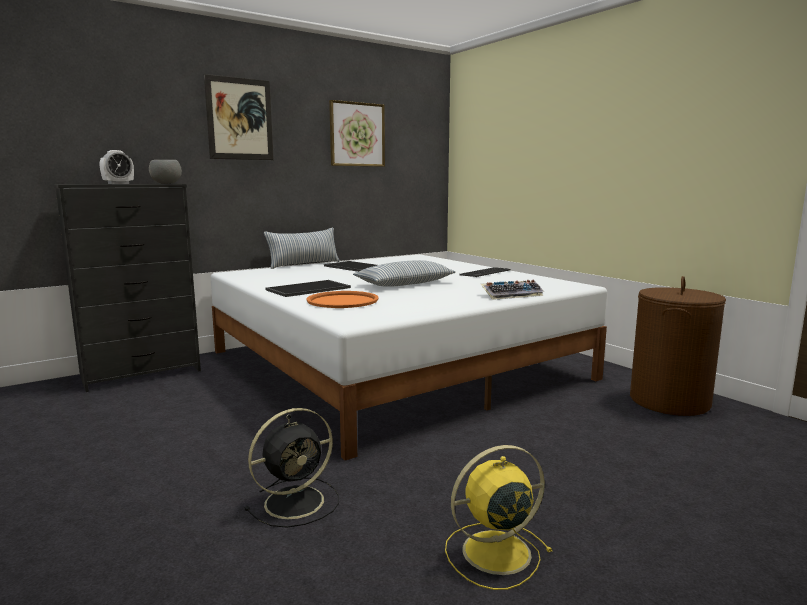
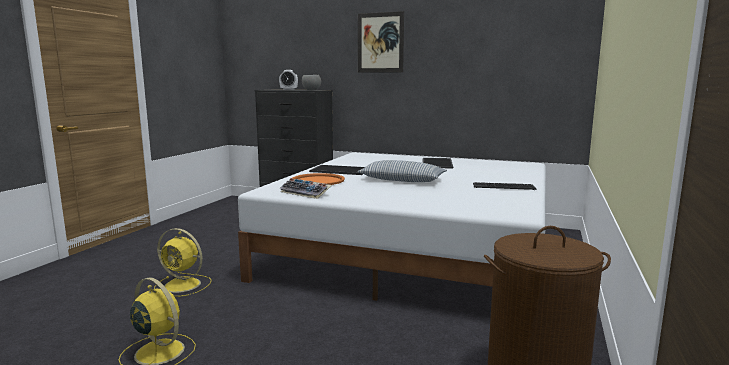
camera: 55 degrees right, 0 degrees up
(297, 501) = (183, 285): black fan -> yellow fan
(304, 264) = (417, 156): pillow -> none
(357, 134) = (481, 47): picture -> none
(512, 295) = (422, 205): keyboard -> keyboard (306, 193)

